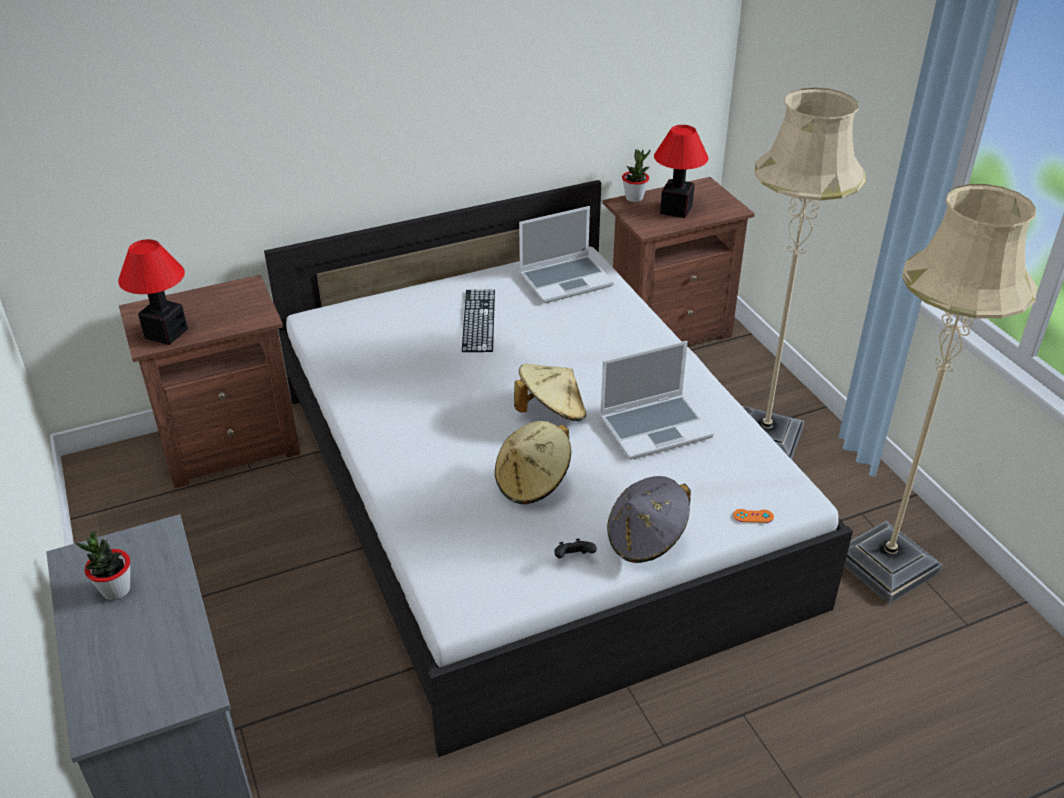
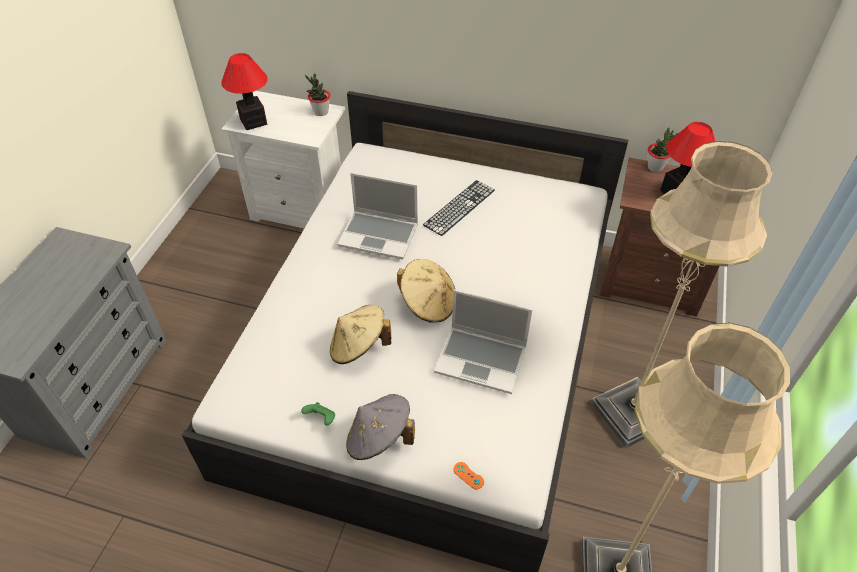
camera: 40 degrees right, 10 degrees up
(116, 590) = (54, 271): potted plant -> potted plant (321, 112)
(231, 445) = (302, 209): brown nightstand -> white nightstand
(566, 280) = (553, 208): laptop -> laptop (380, 235)
(573, 558) = (321, 418): black game controller -> green game controller

